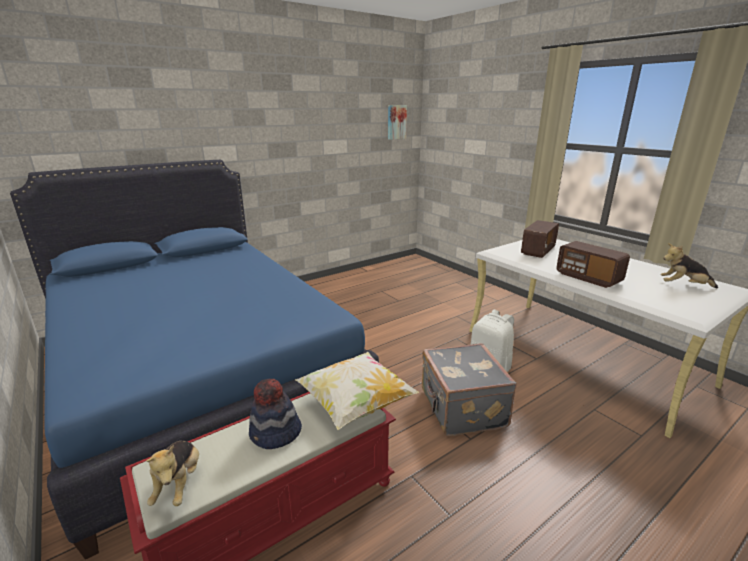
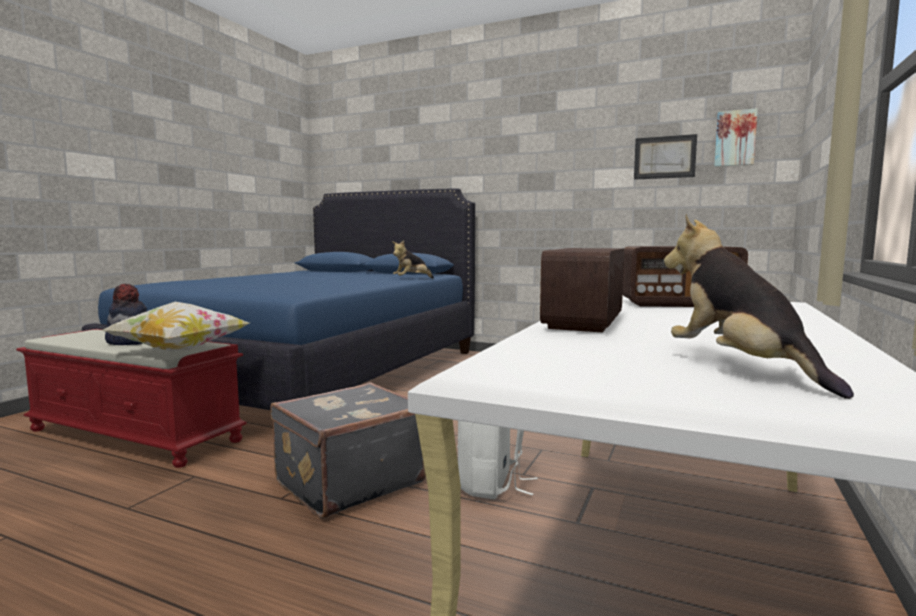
camera: 60 degrees right, 15 degrees down
(179, 484) = (71, 336): plush toy -> plush toy (412, 279)
(364, 132) = (664, 157): none -> picture

